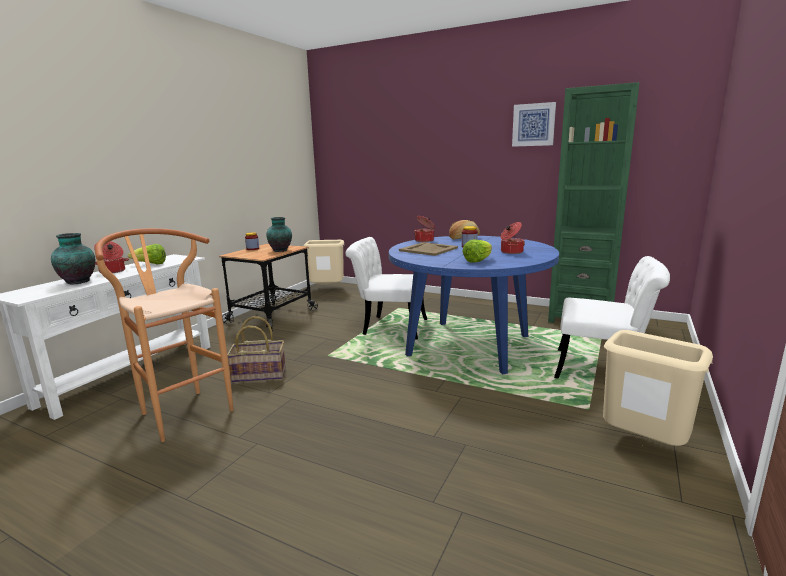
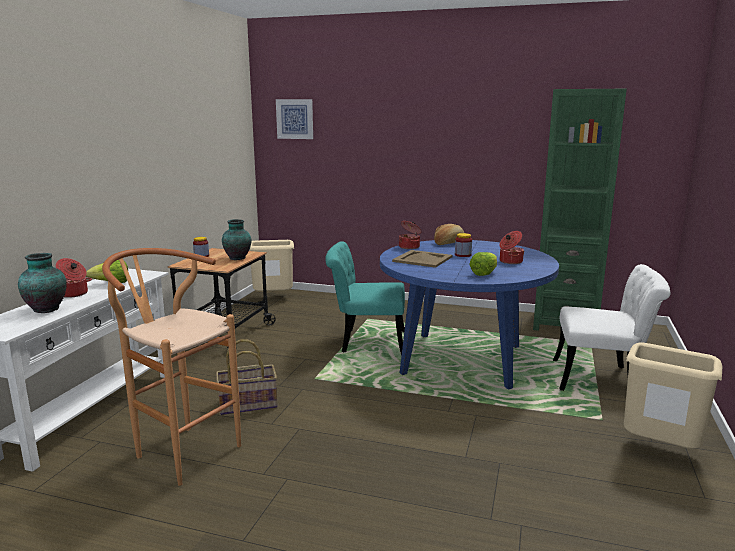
camera: 10 degrees left, 0 degrees up
(388, 327) = (365, 342): white chair -> turquoise chair
(533, 125) = (513, 120): picture -> picture (295, 119)

